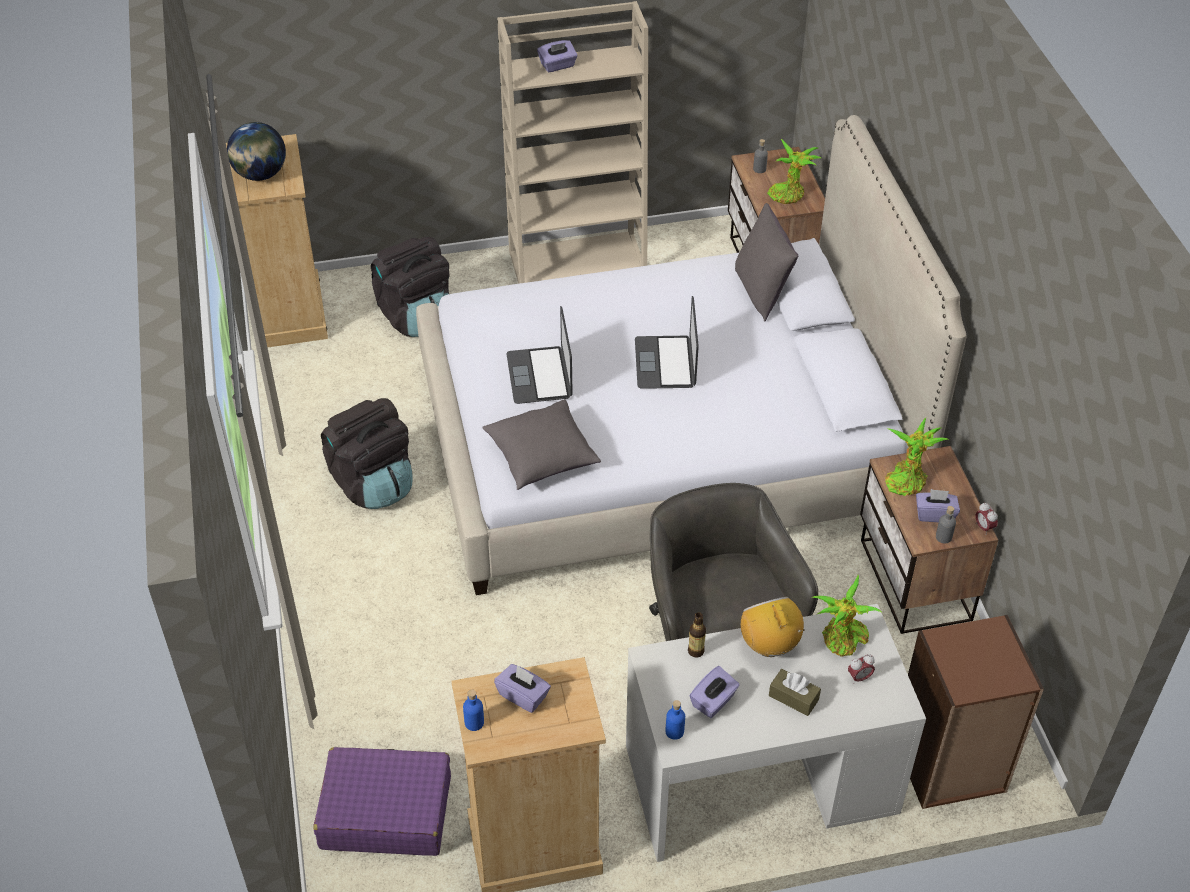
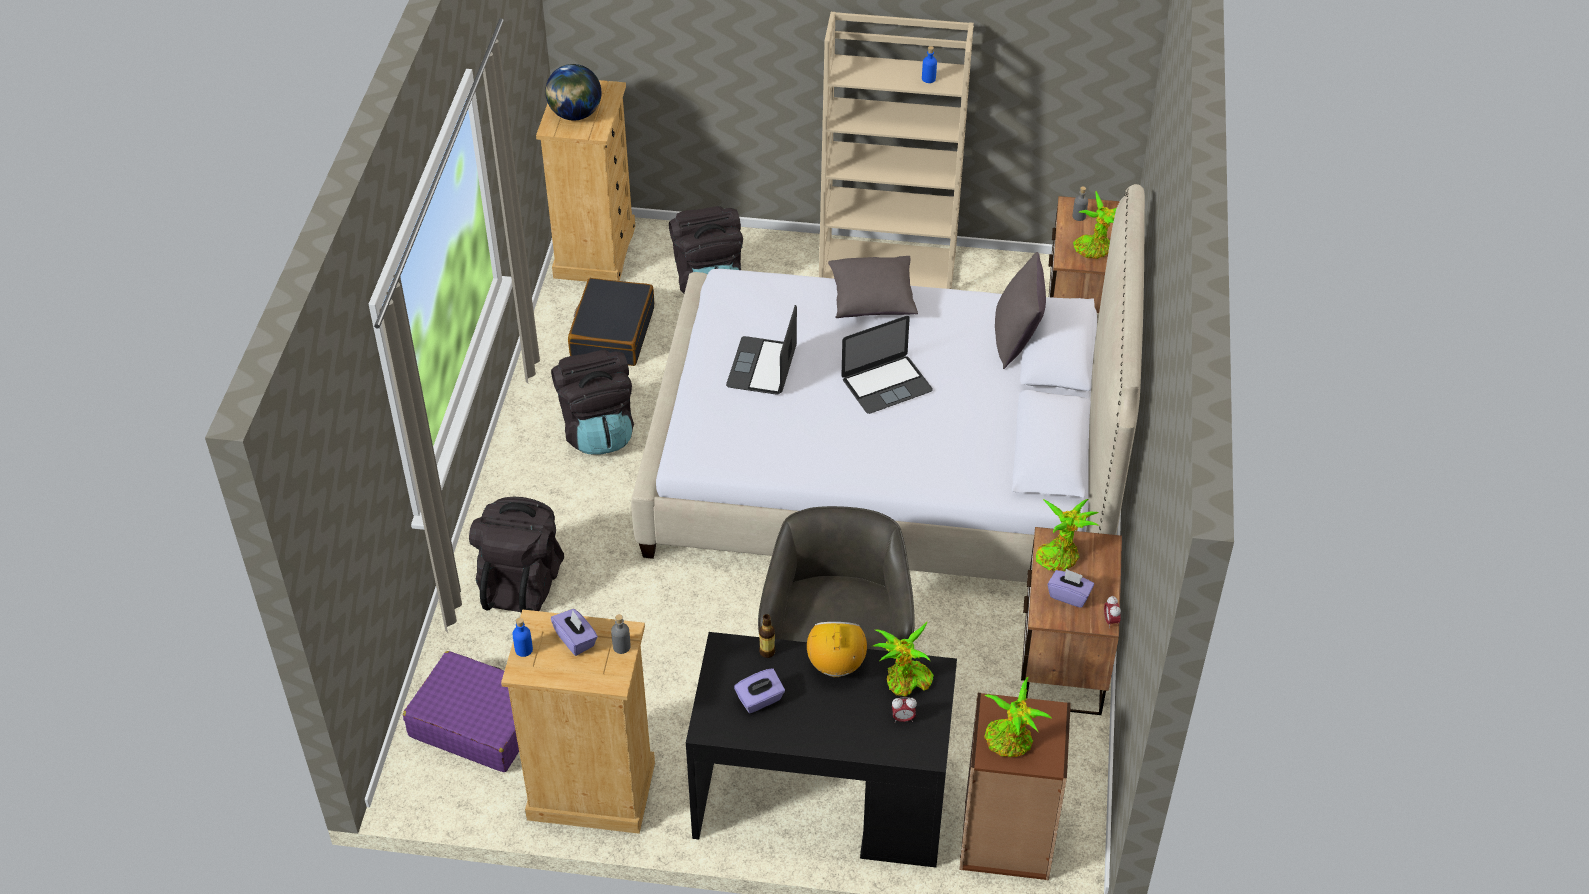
camera: 20 degrees right, 0 degrees up
(343, 386) = (612, 333): none -> black suitcase
(365, 654) = (522, 582): none -> black backpack
(541, 457) = (727, 442): grey pillow -> grey pillow (872, 300)
(557, 66) = (882, 70): purple tissue box -> none
(665, 362) = (886, 384): laptop -> laptop turned 135 degrees counterclockwise
(674, 731) = (712, 715): blue bottle -> blue bottle (928, 79)
(760, 779) = (821, 797): white desk -> black desk
(793, 697) = (833, 718): brown tissue box -> none
(943, 537) = (1066, 619): grey bottle -> grey bottle (621, 647)
(975, 670) = (1010, 742): none -> potted plant

